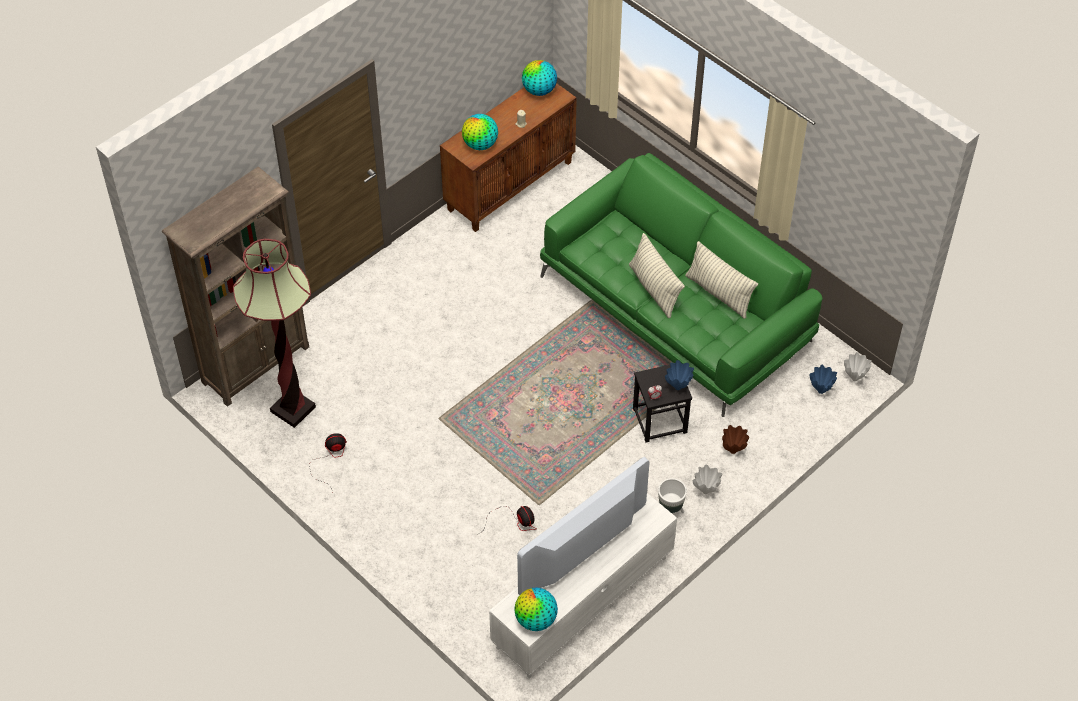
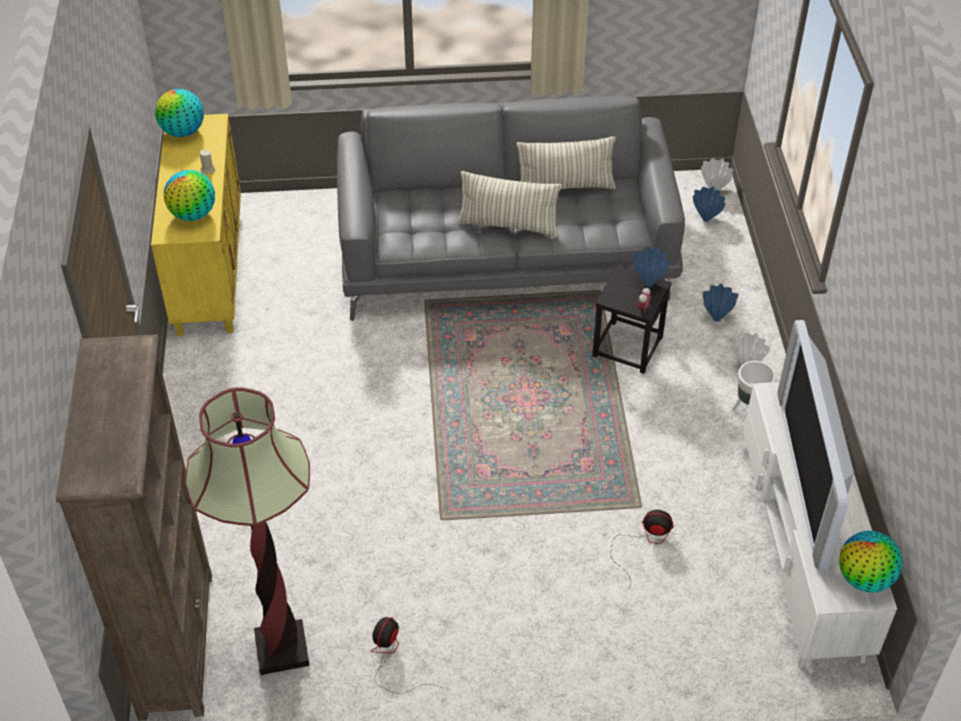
camera: 50 degrees left, 5 degrees down
(510, 185) = (208, 269): brown cabinet -> yellow cabinet
(676, 310) = (507, 251): green sofa -> grey sofa
(733, 451) = (716, 318): brown vase -> blue vase

